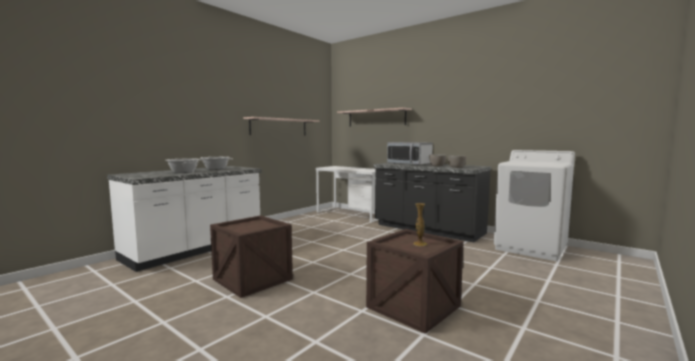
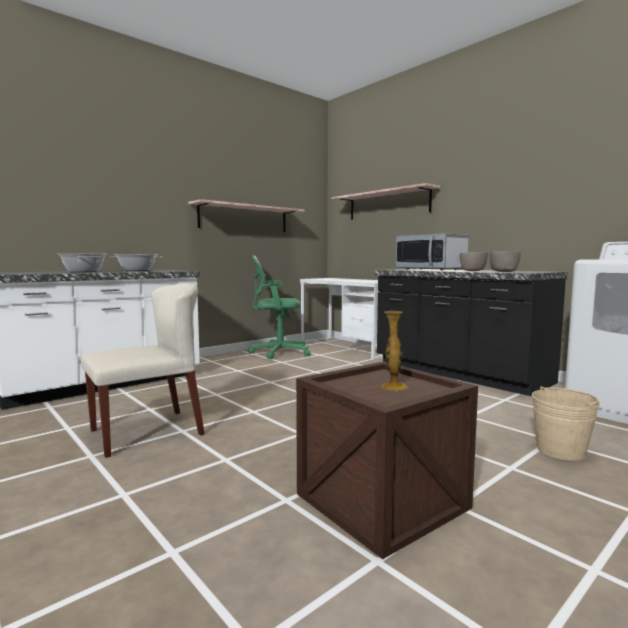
camera: 10 degrees right, 0 degrees up
(252, 279) = (147, 432): crate -> beige chair
(304, 220) = (277, 352): none -> green office chair
(497, 273) = (560, 450): none -> beige bucket

